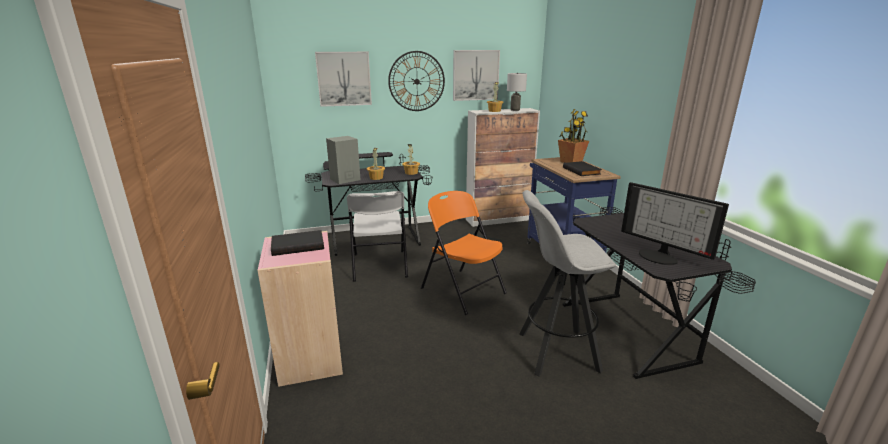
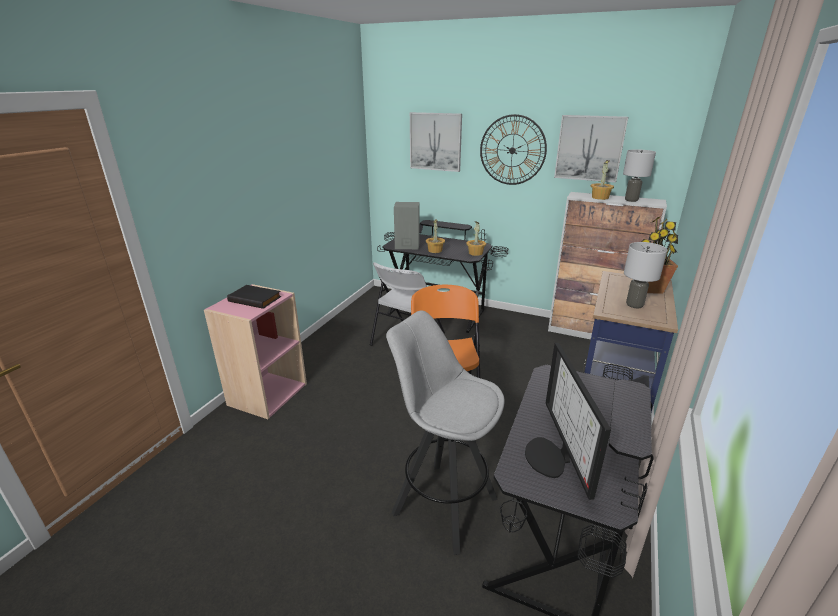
camera: 40 degrees right, 5 degrees up
(582, 171) = (635, 305): black book -> white table lamp

